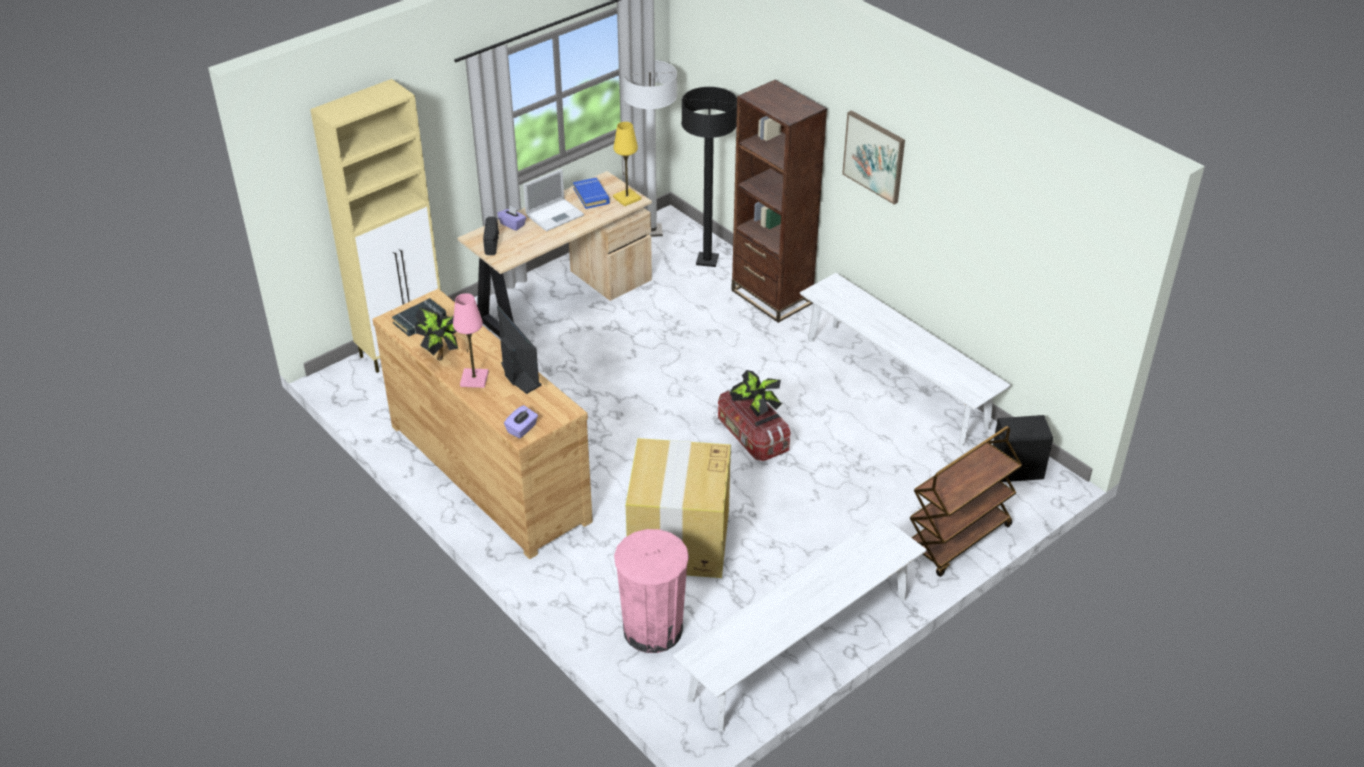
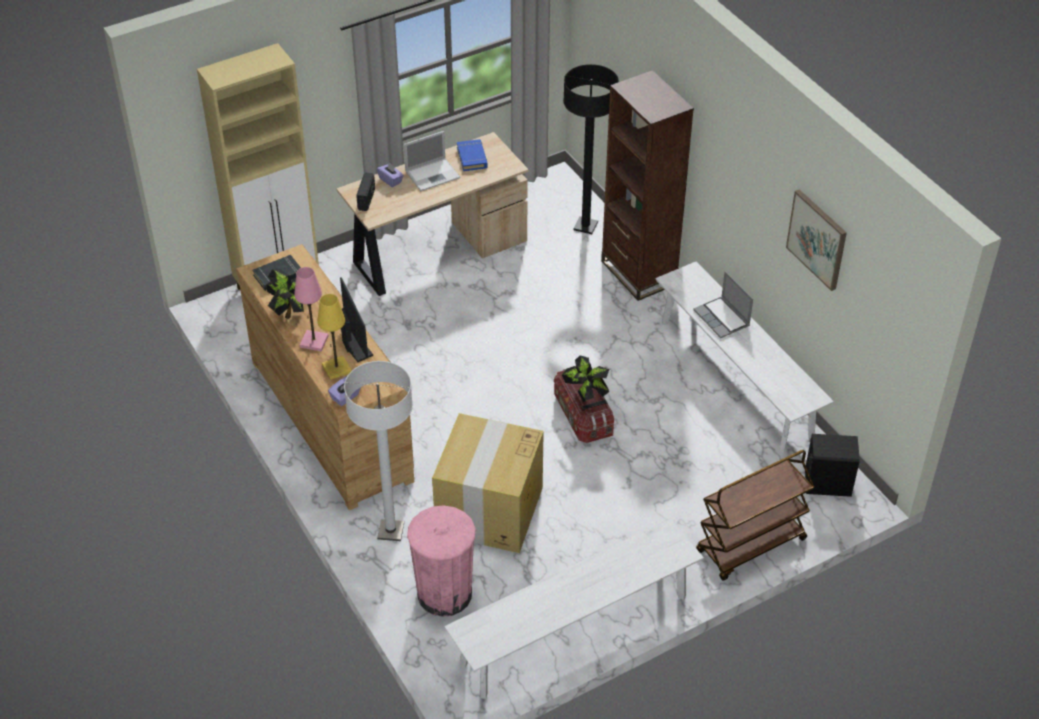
camera: 10 degrees right, 5 degrees up
(627, 198) = (505, 164): yellow table lamp -> yellow table lamp (336, 369)
(652, 231) = (540, 188): white floor lamp -> white floor lamp (391, 531)
(874, 156) = (731, 162): picture -> picture (817, 239)
(878, 321) = (722, 318): none -> laptop

